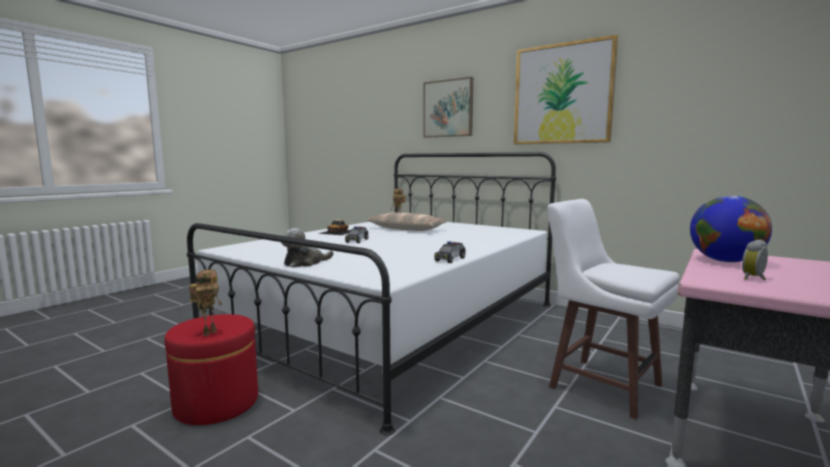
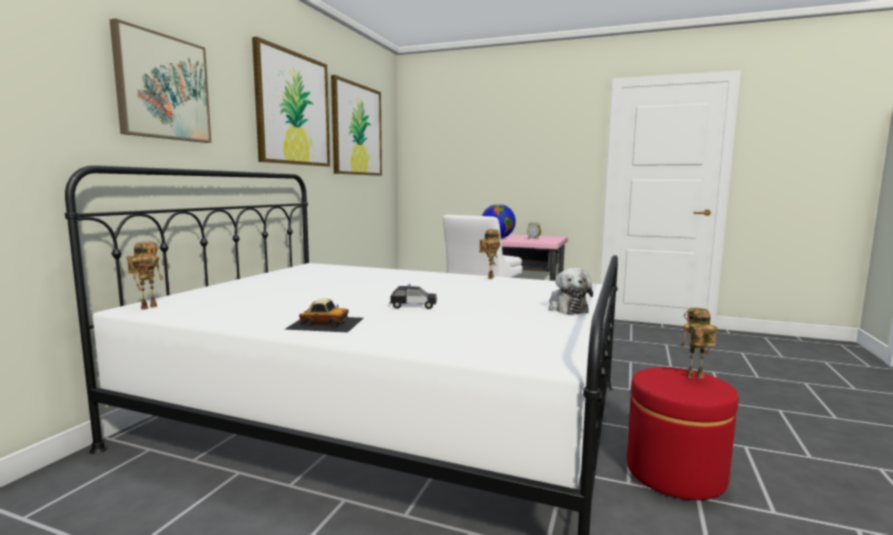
camera: 105 degrees left, 0 degrees up
(305, 263) = (566, 308): plush toy -> plush toy turned 45 degrees clockwise
(406, 229) = (296, 296): pillow -> none
(450, 259) = (489, 277): toy car -> toy robot
(690, 91) = (357, 130): none -> picture

